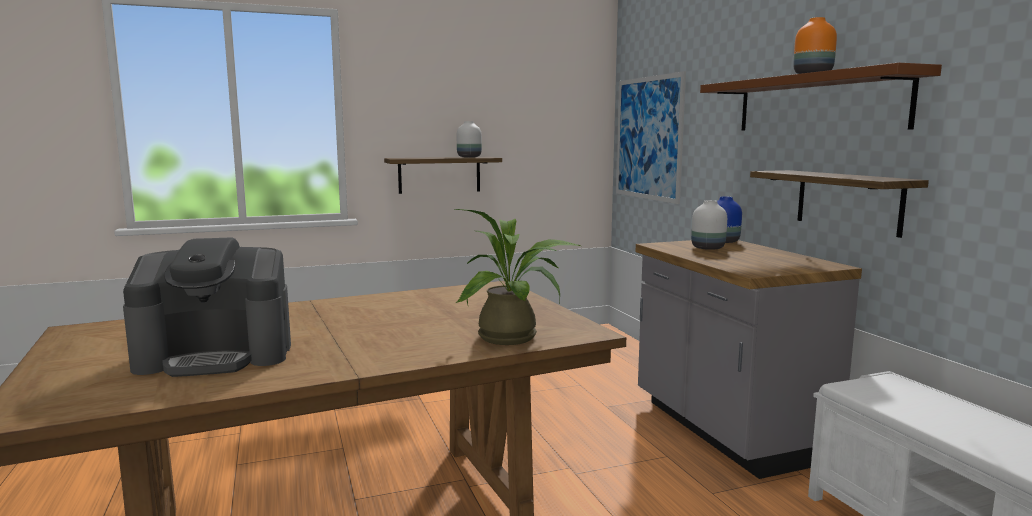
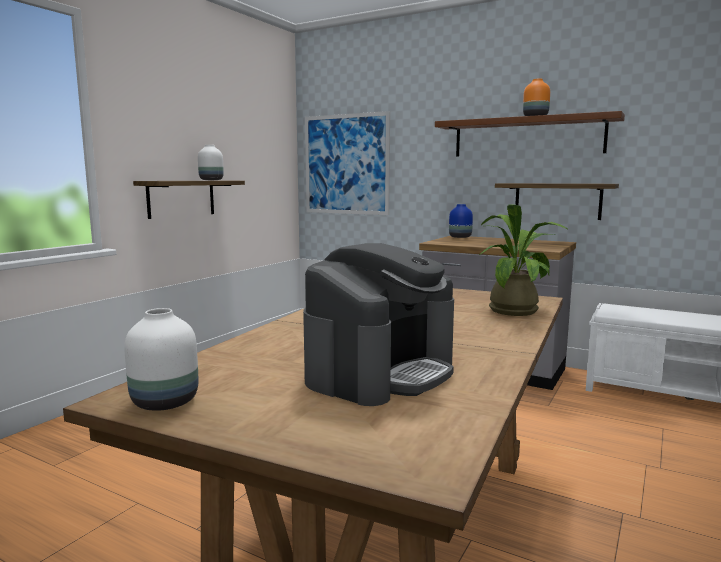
camera: 40 degrees left, 0 degrees up
(707, 248) = (469, 241): white vase -> white vase (163, 403)

